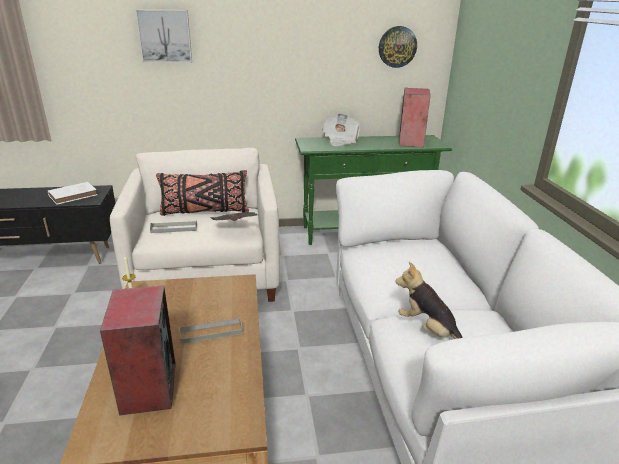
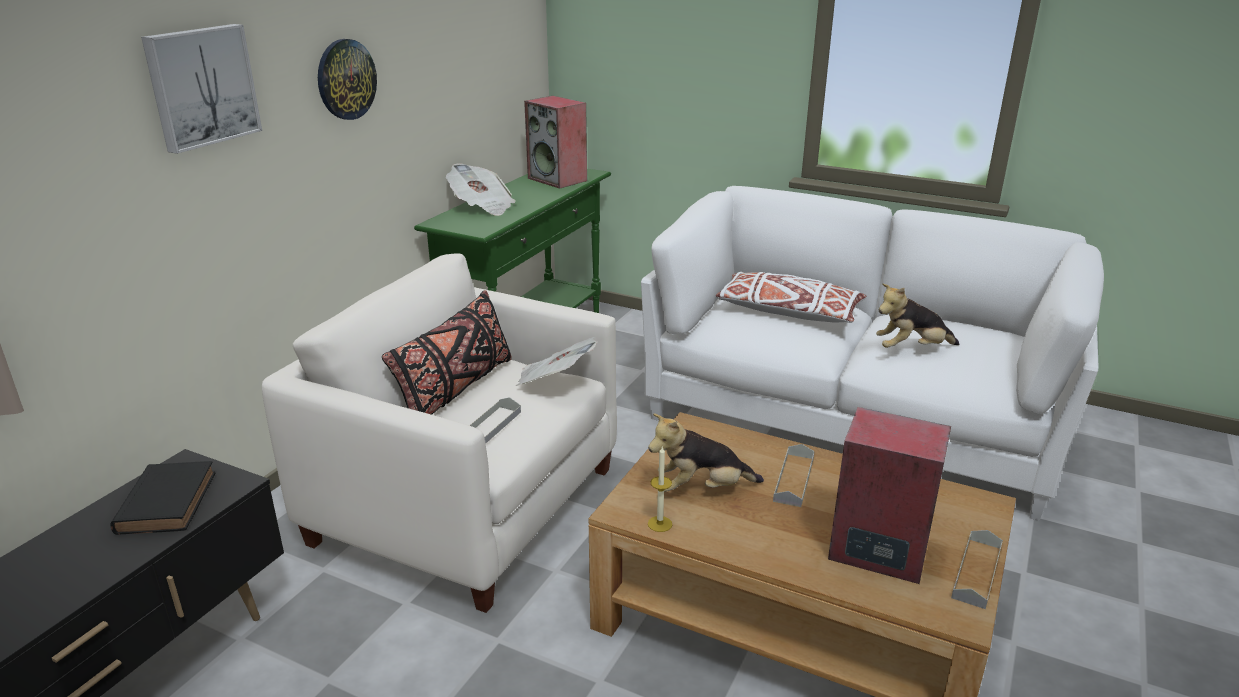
camera: 55 degrees left, 0 degrees up
(74, 195) = (168, 501): white book -> black book
(146, 442) = (976, 572): none -> grey tray
(176, 304) = (701, 489): none -> plush toy
(397, 47) = (500, 40): wall clock -> wall clock (346, 79)
(416, 267) = (788, 312): none -> white pillow

